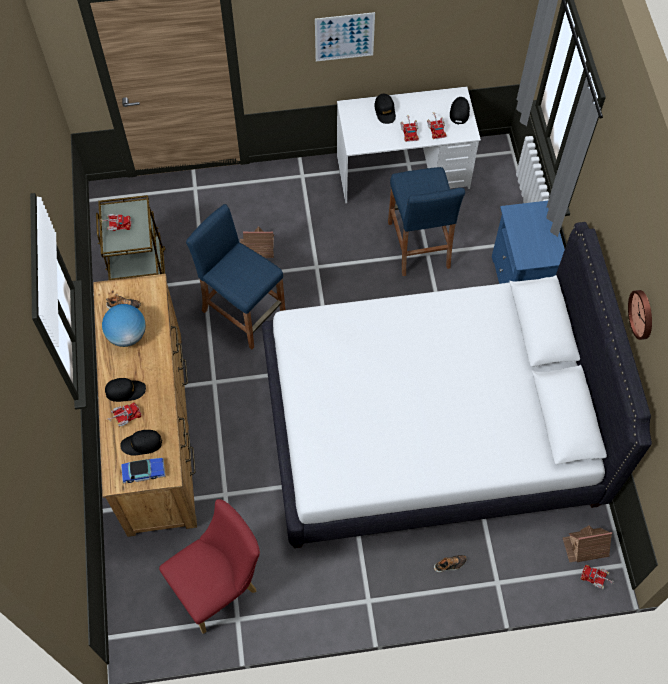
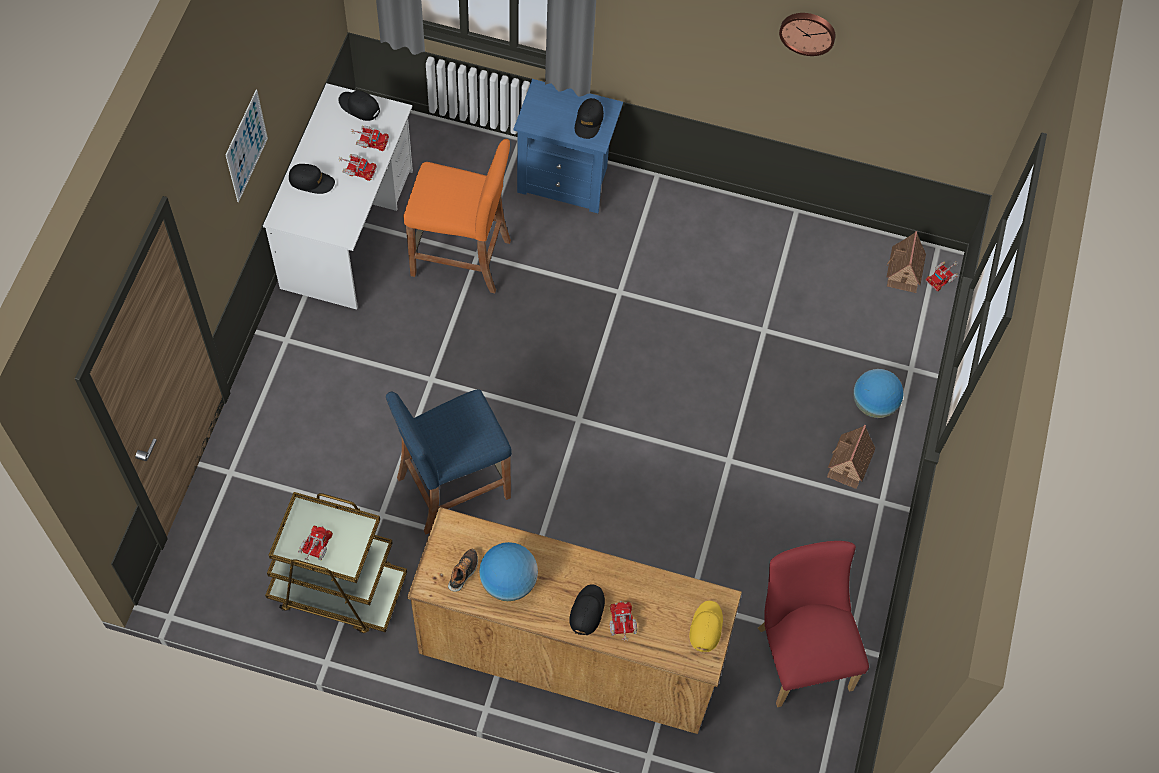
camera: 70 degrees left, 0 degrees up
(142, 444) = (668, 617): black cap -> black cap (589, 121)
(143, 472) = (706, 627): toy car -> yellow cap
(257, 248) = (367, 434): toy house -> toy house (849, 462)
(418, 244) = (460, 258): blue stool -> orange stool
(429, 426) = (702, 351): white bed -> none
(450, 564) = (873, 404): shoe -> globe

